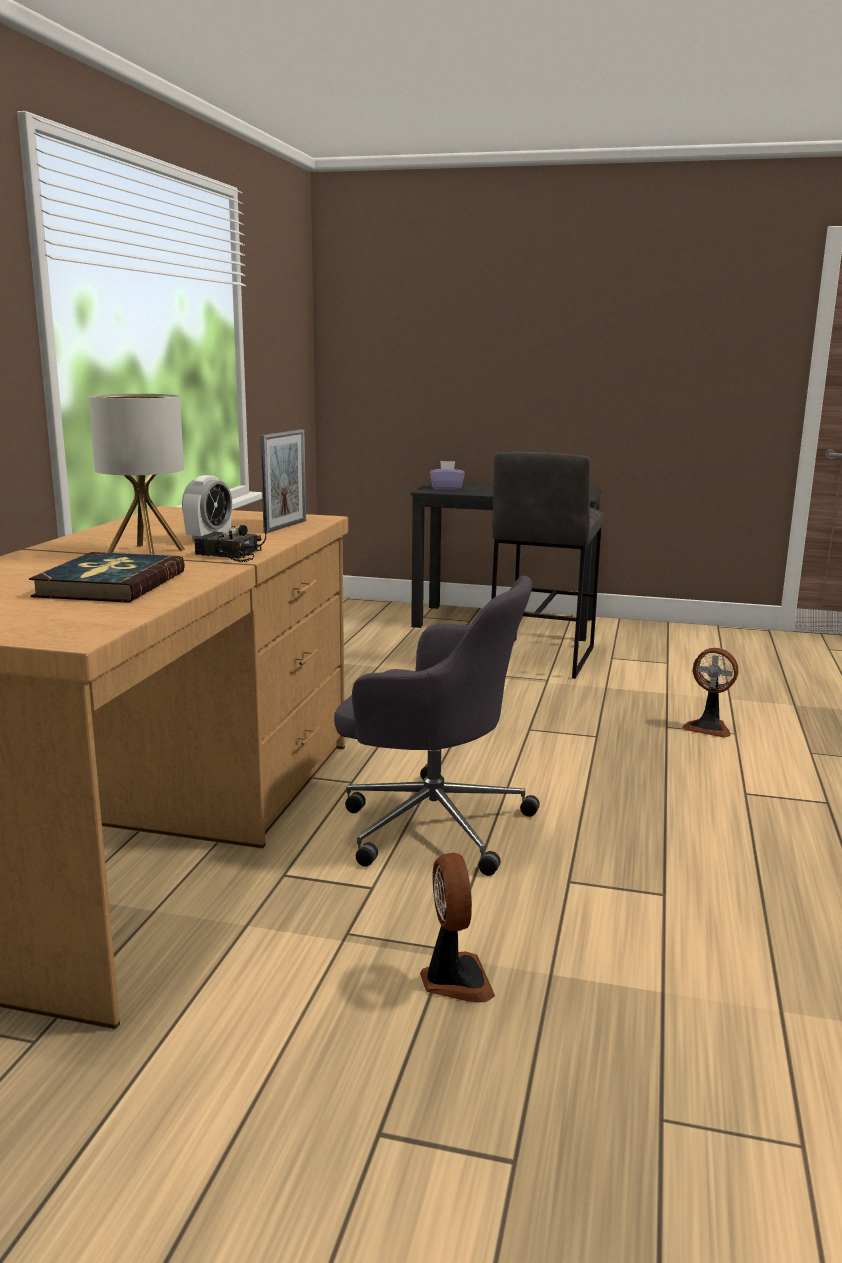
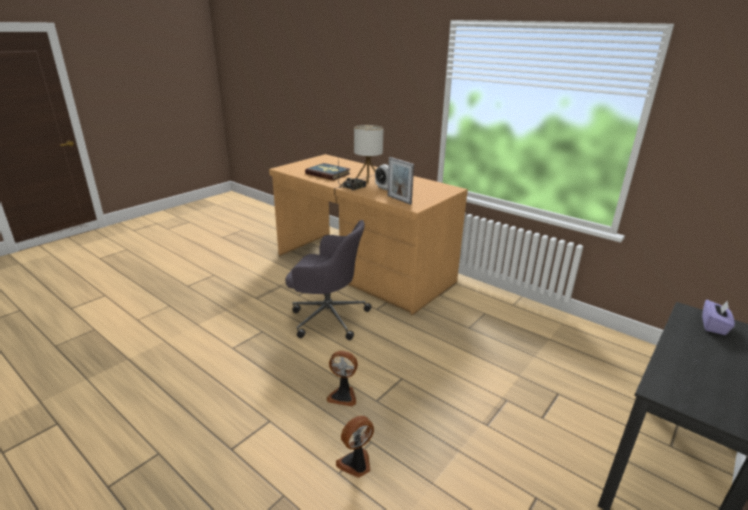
camera: 115 degrees right, 10 degrees up
(431, 823) = (327, 316): grey office chair -> grey office chair turned 120 degrees counterclockwise
(454, 980) = (243, 295): fan -> fan (343, 395)
(540, 657) = (544, 446): grey stool -> none

